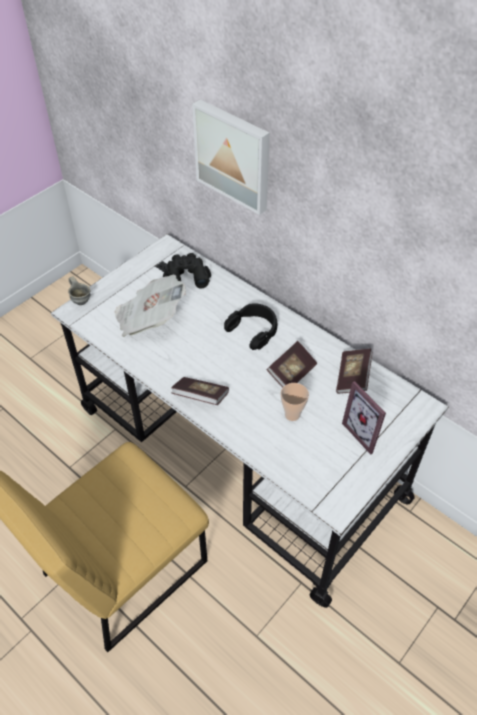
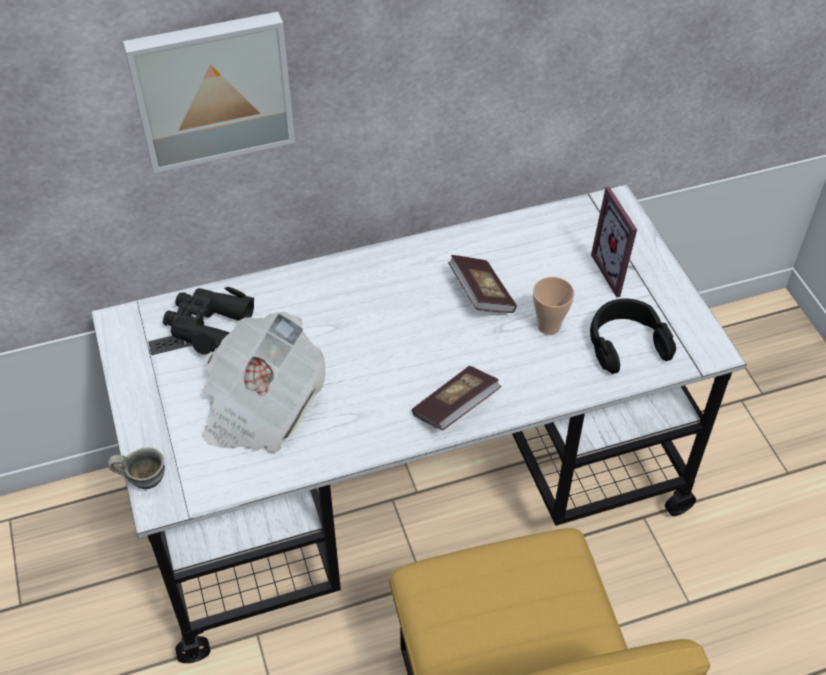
camera: 60 degrees left, 0 degrees up
(253, 330) = (377, 299): black headphones -> black headphones (626, 343)
(352, 377) = (529, 242): book -> none
(365, 432) = (619, 272): picture frame -> picture frame turned 75 degrees clockwise

